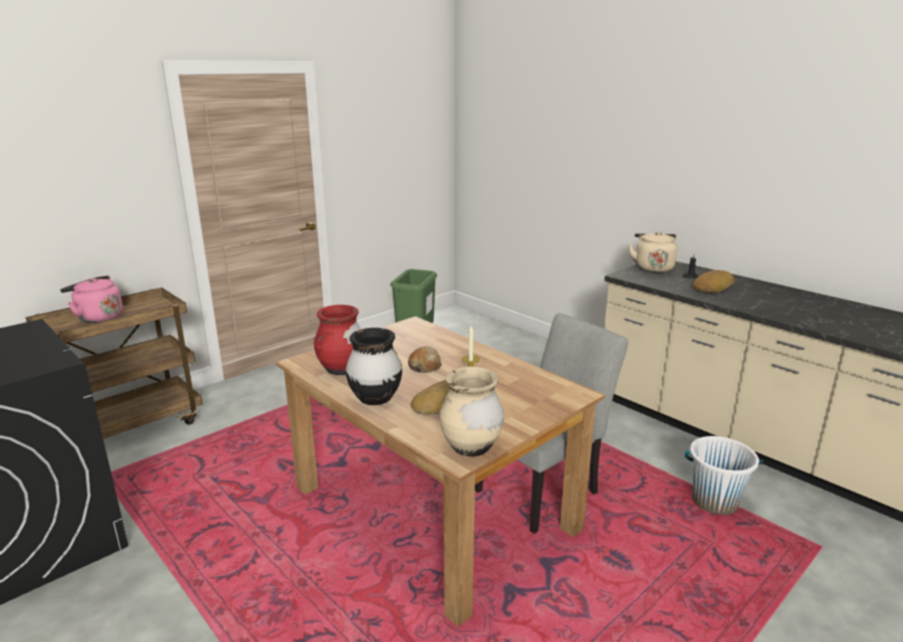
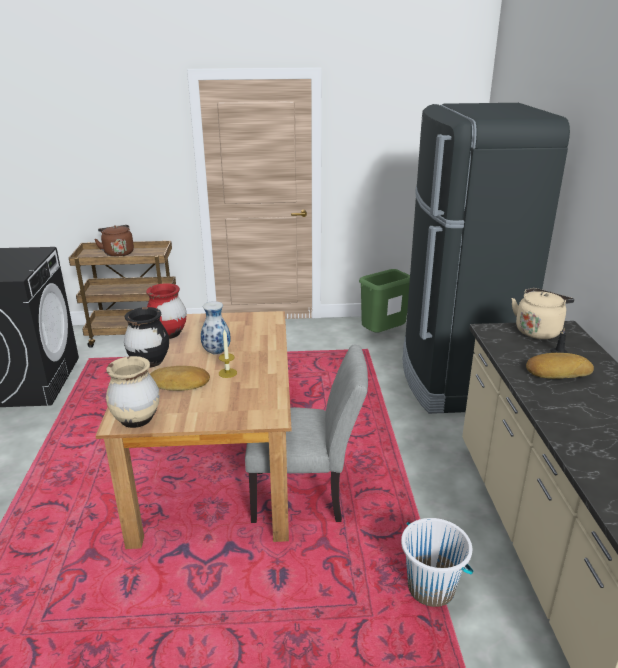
camera: 40 degrees right, 5 degrees up
(98, 317) = (118, 253): pink kettle -> brown kettle
(425, 366) = (217, 352): bread -> vase
(520, 354) = (454, 380): none -> black fridge

